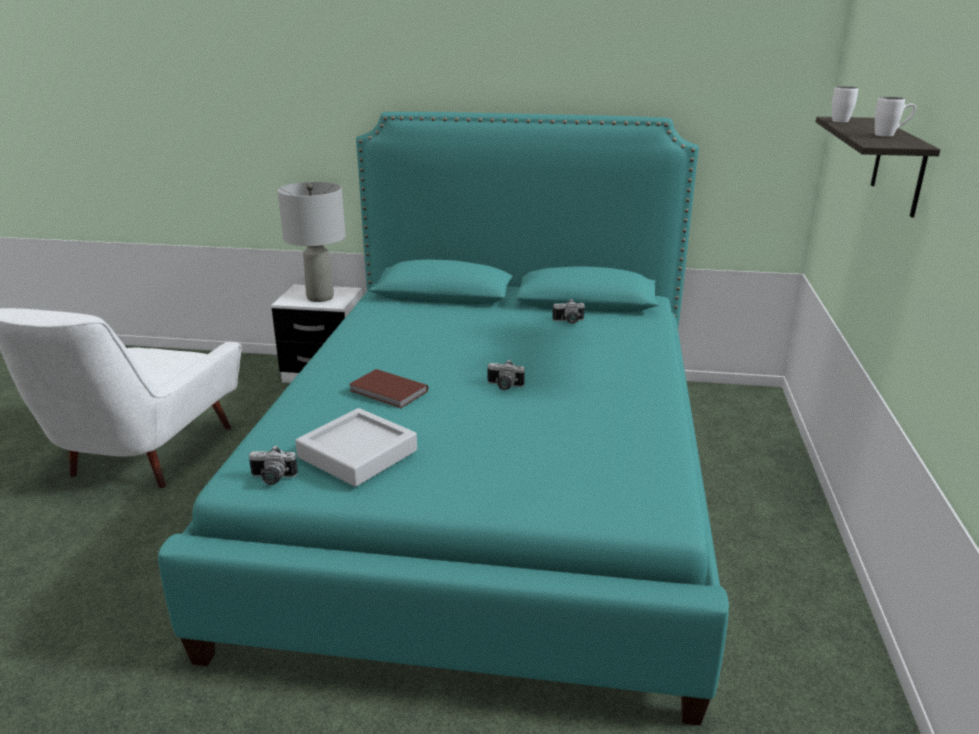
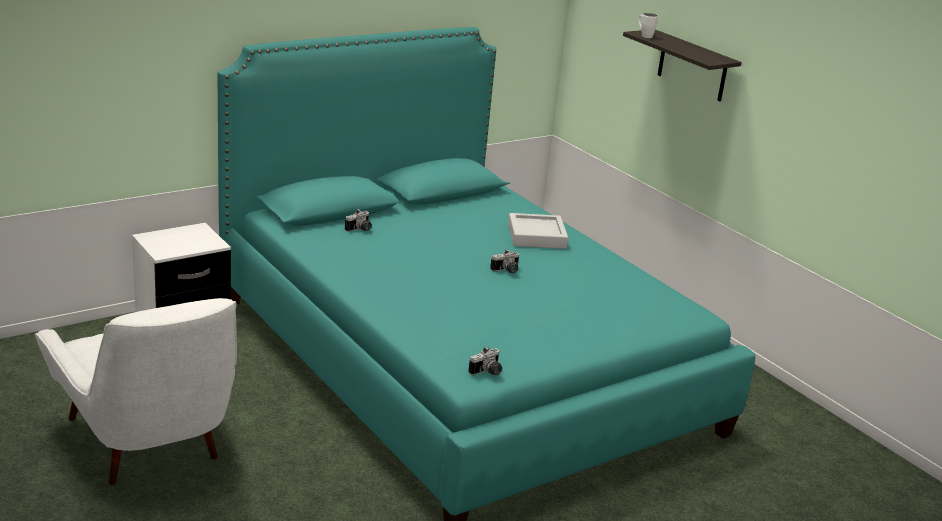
camera: 45 degrees left, 0 degrees up
(320, 297) = (188, 241): grey table lamp -> none
(357, 454) = (509, 340): grey tray -> grey tray (536, 236)
(388, 392) = (448, 297): brown book -> none
(569, 321) = (461, 211): camera -> camera (360, 229)
(890, 135) = (698, 50): white mug -> none

